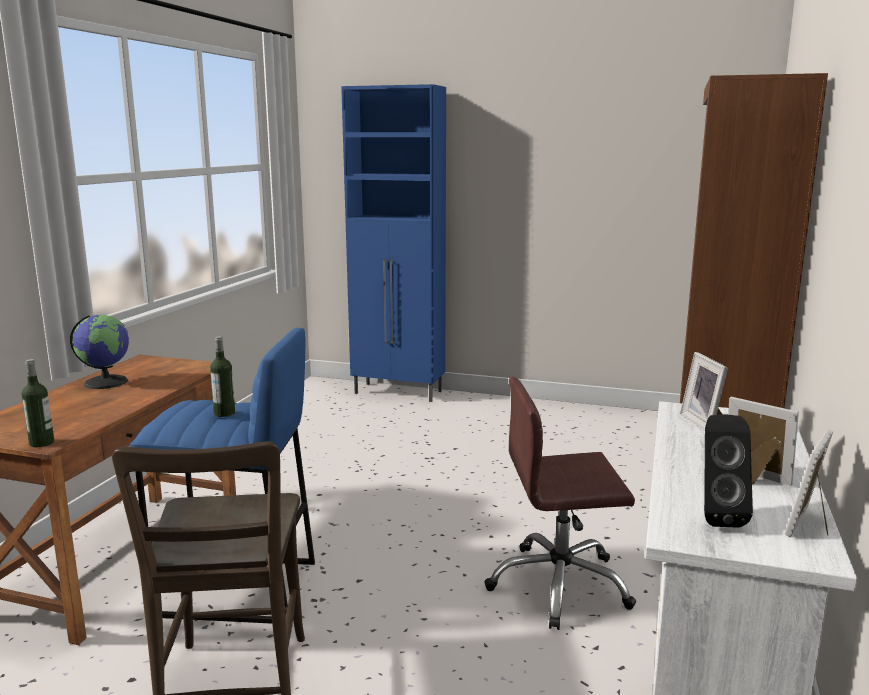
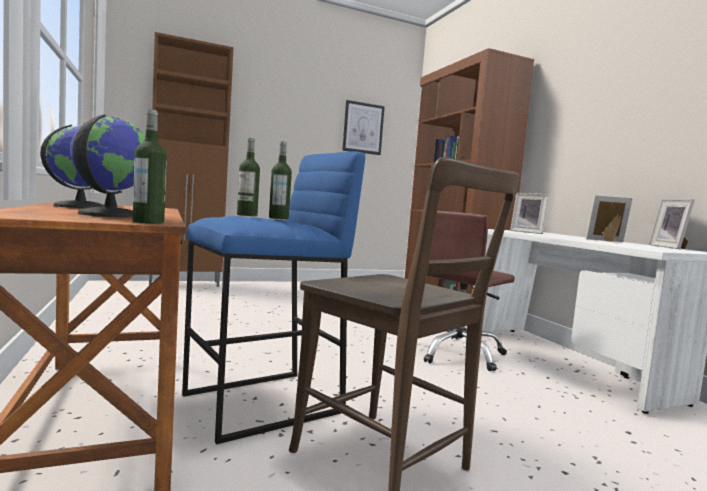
camera: 40 degrees left, 10 degrees down
(64, 416) = (109, 215): none -> globe
(203, 406) = (247, 215): none -> bottle
(399, 393) = (185, 284): blue cabinet -> brown cabinet
(661, 162) = (363, 128): none -> picture
(716, 516) = (642, 246): black speaker -> none

